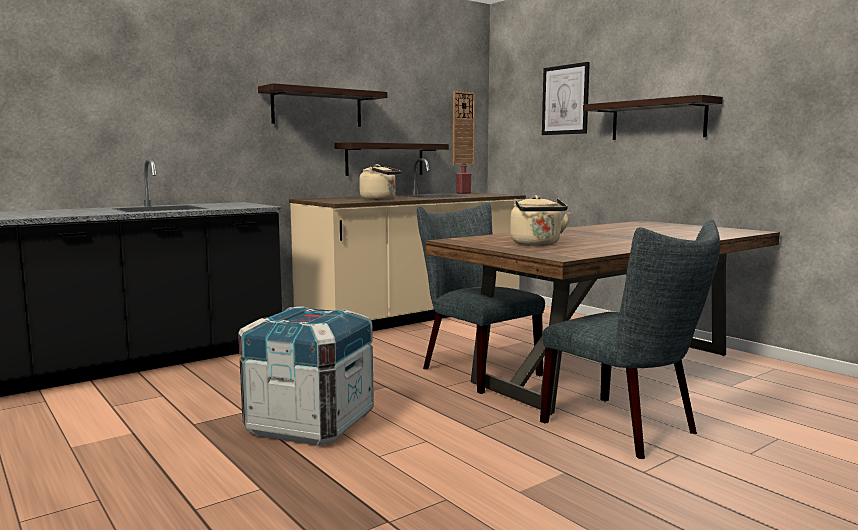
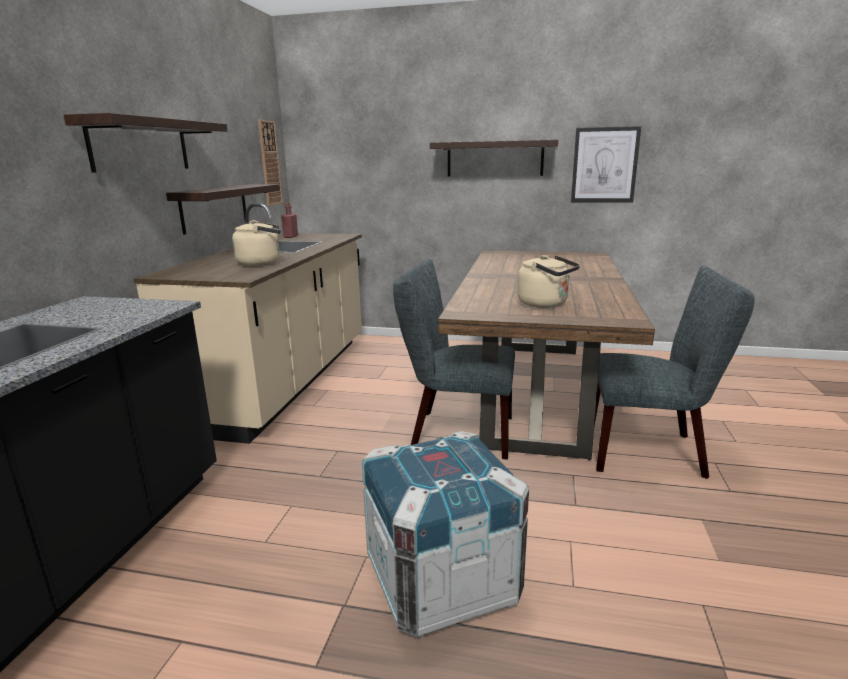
camera: 40 degrees left, 10 degrees up
(565, 100) = (388, 134): picture -> picture (604, 165)

